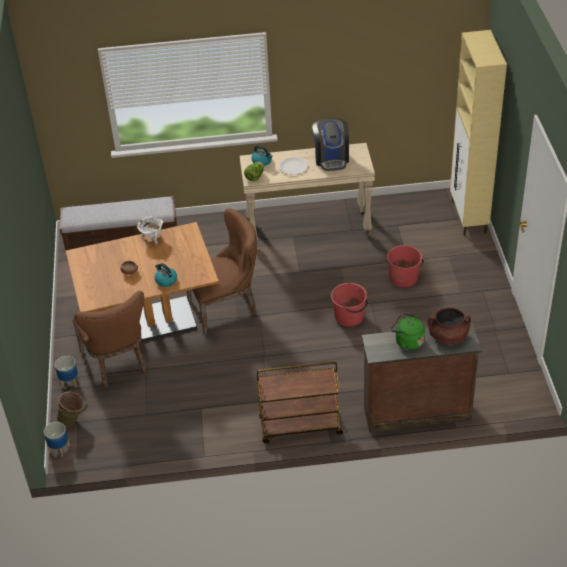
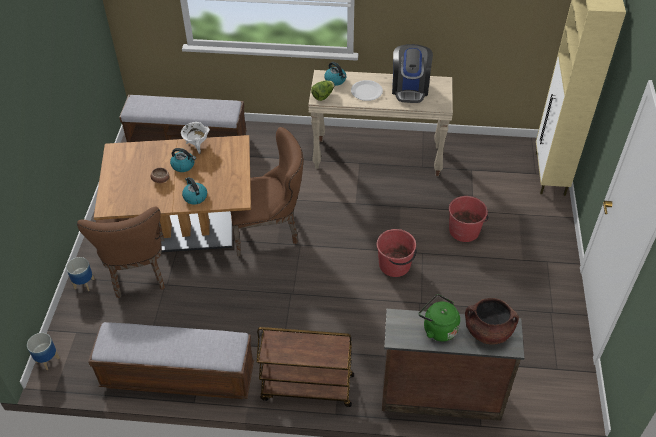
camera: 10 degrees right, 5 degrees up
(73, 420) = (73, 329): green bucket -> none
(146, 256) = (183, 165): none -> kettle
(183, 439) = (178, 376): none -> bench

